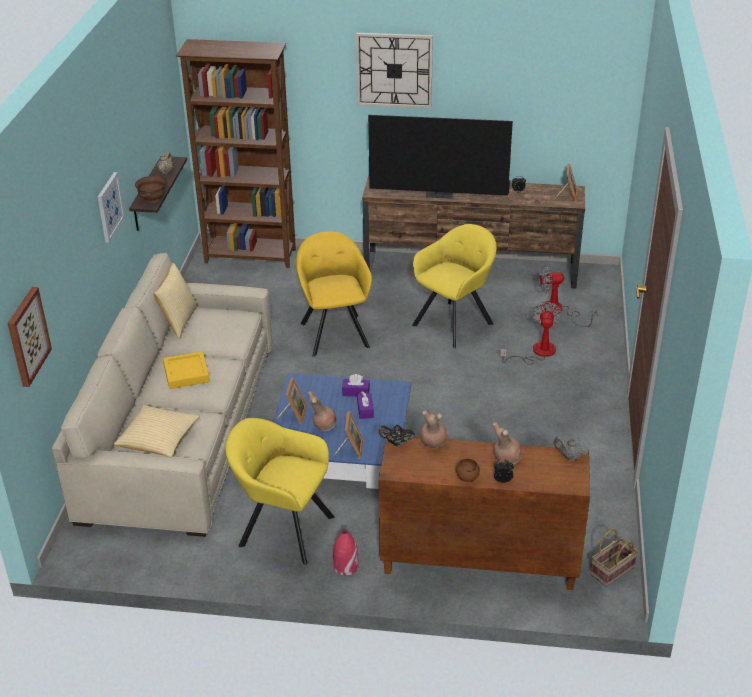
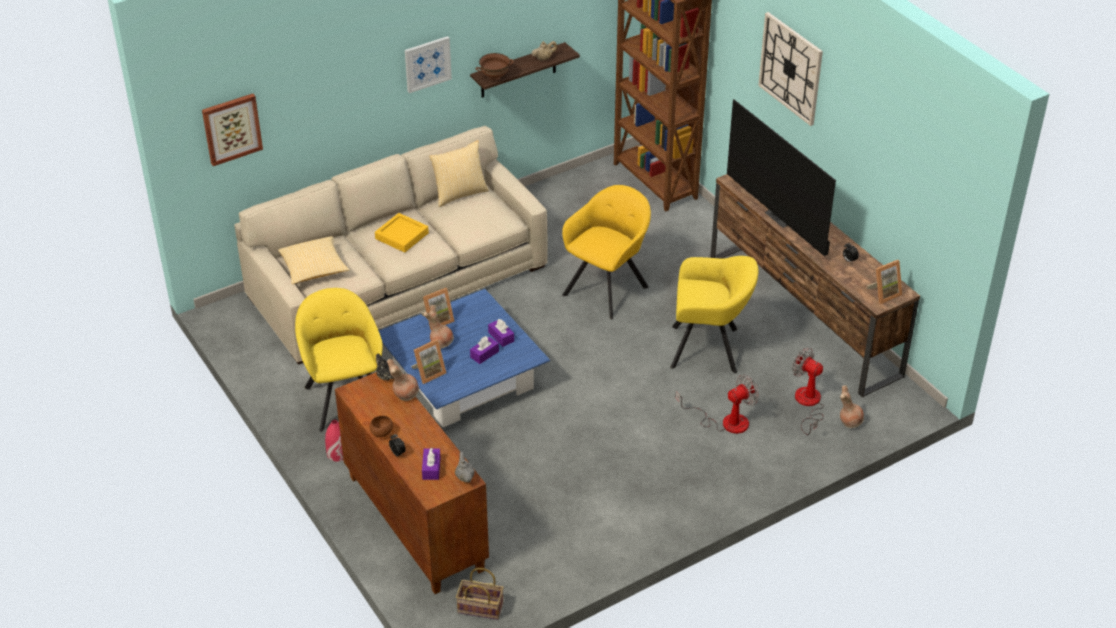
camera: 50 degrees right, 5 degrees up
(505, 459) = (425, 442): brown vase -> brown vase (849, 421)
(541, 470) = (431, 468): none -> purple tissue box

